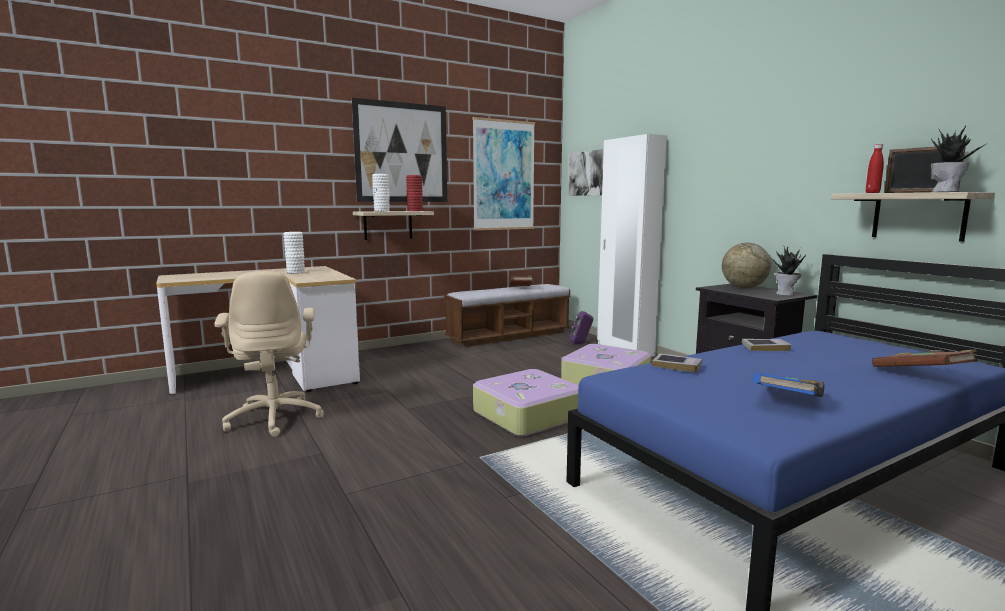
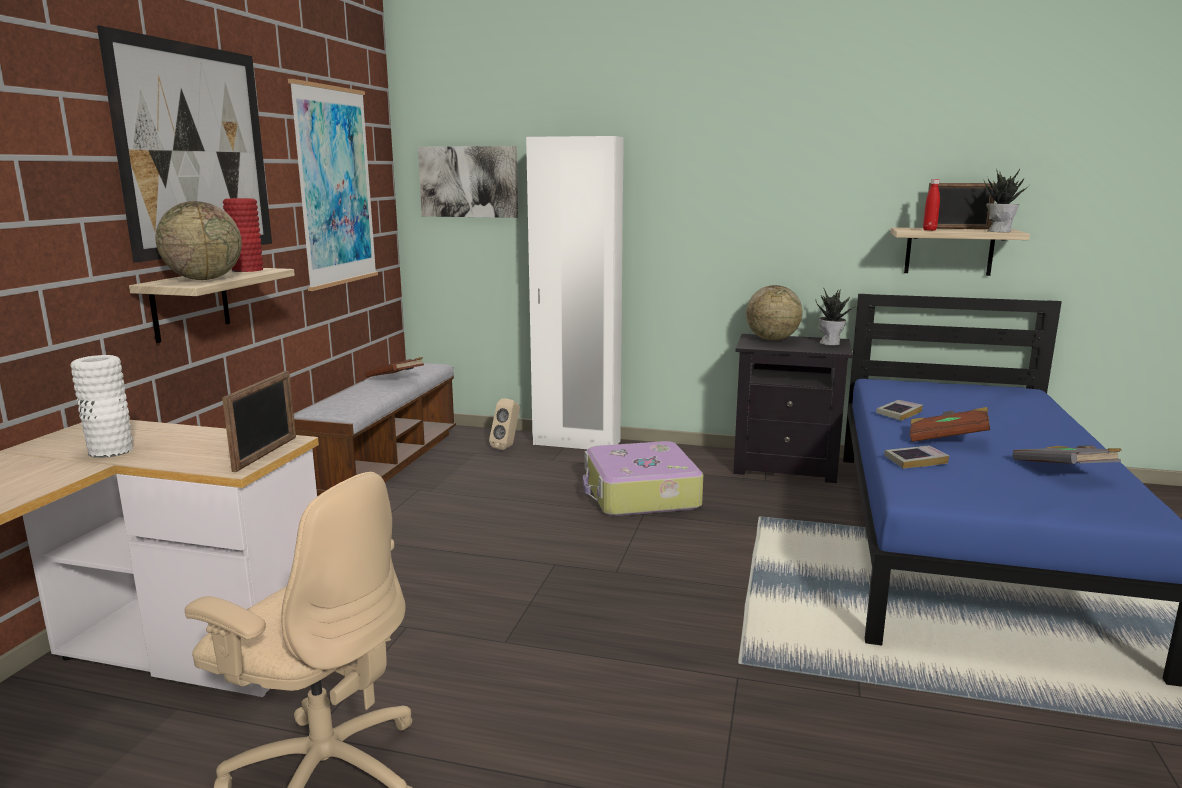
camera: 45 degrees left, 5 degrees up
(325, 279) = (266, 453): none -> picture frame
(381, 211) = (204, 279): white vase -> globe
(526, 415) = (661, 579): suitcase -> none
(581, 343) = (507, 447): purple speaker -> beige speaker
(788, 401) = (1063, 472): blue book -> grey book
(921, 374) = (1042, 412): brown book -> brown book (947, 440)

